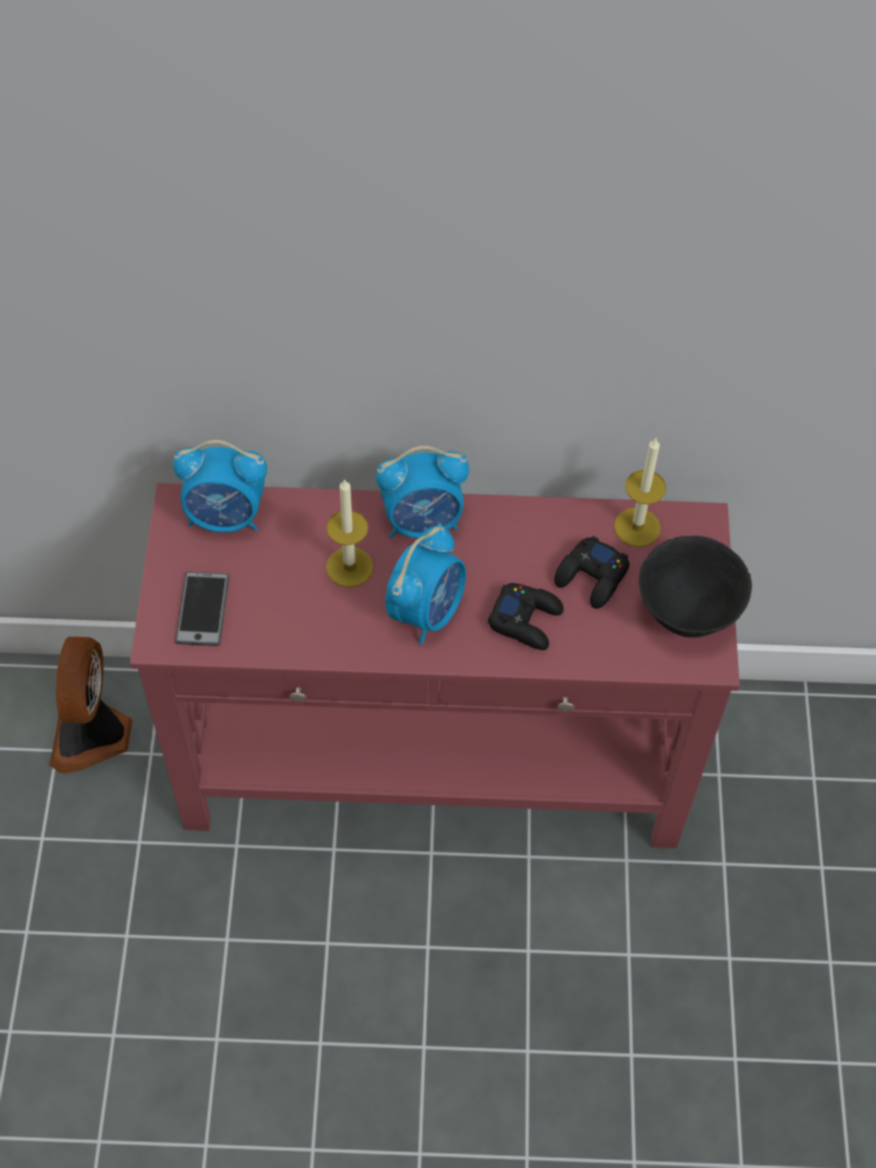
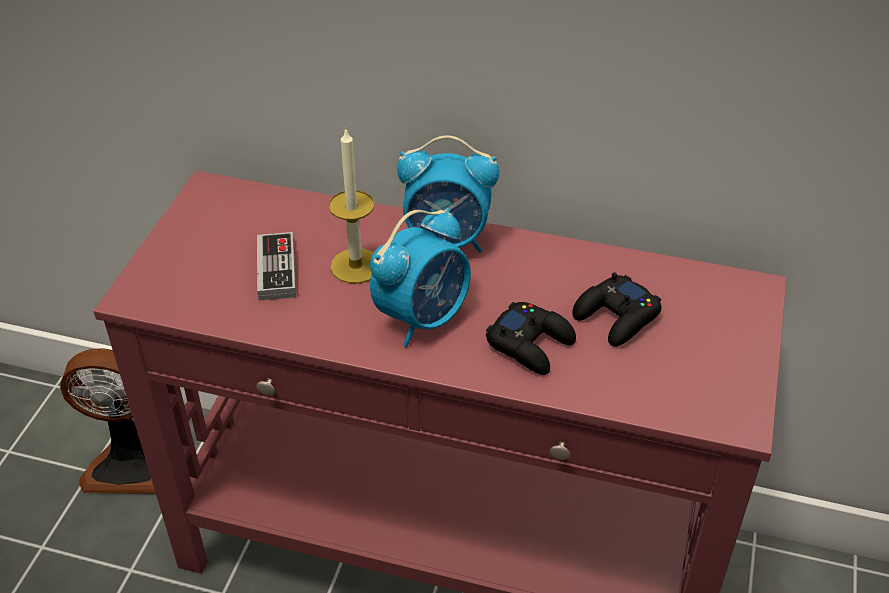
camera: 15 degrees right, 15 degrees down
(93, 734) = (129, 464): fan -> fan turned 105 degrees counterclockwise
(202, 609) = (189, 277): phone -> none
(226, 516) = (249, 205): alarm clock -> none
(279, 585) = (276, 270): none -> game controller
(637, 527) = (679, 281): candle -> none
(688, 611) = (721, 368): black bowl -> none

